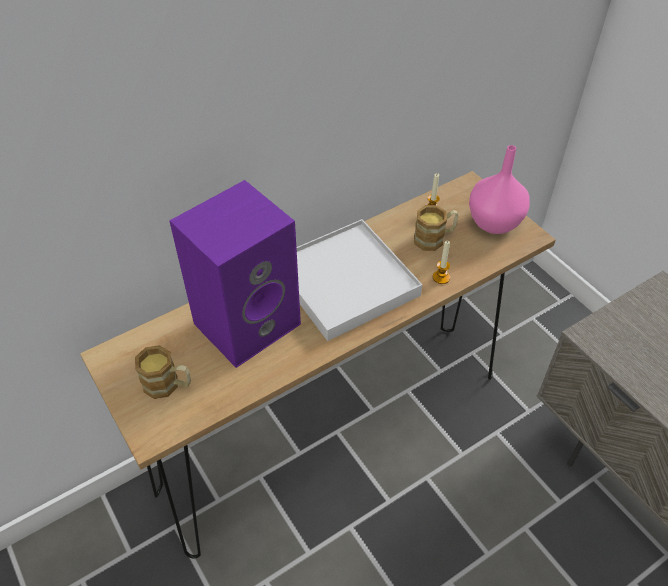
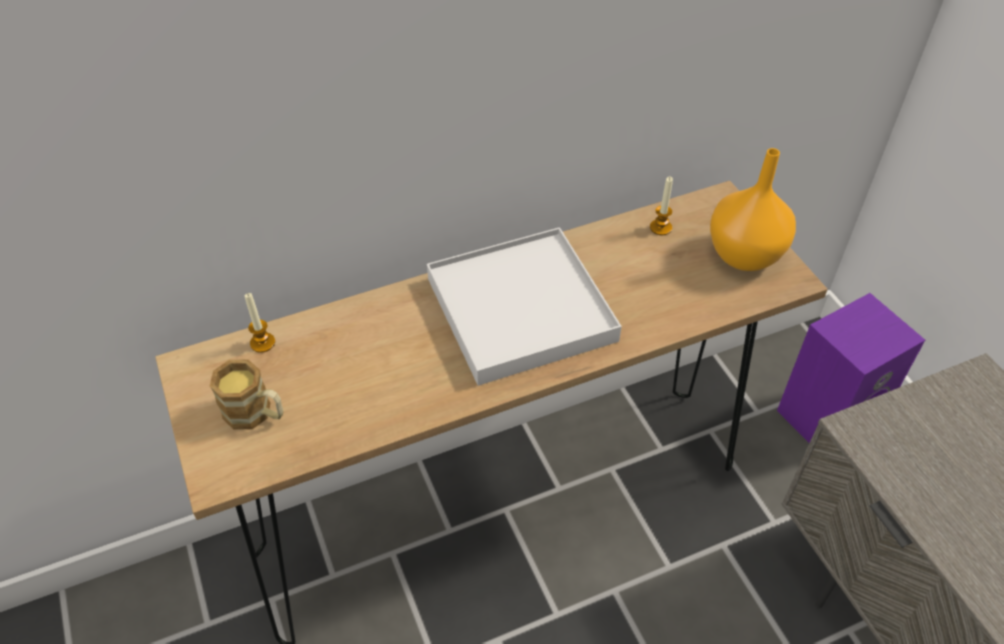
camera: 10 degrees right, 0 degrees up
(248, 321) = (378, 344): purple speaker -> purple speaker (828, 415)
(434, 238) = (656, 266): mug -> none
(441, 277) = (653, 320): candle -> candle (262, 343)
(494, 224) = (745, 256): pink vase -> orange vase

